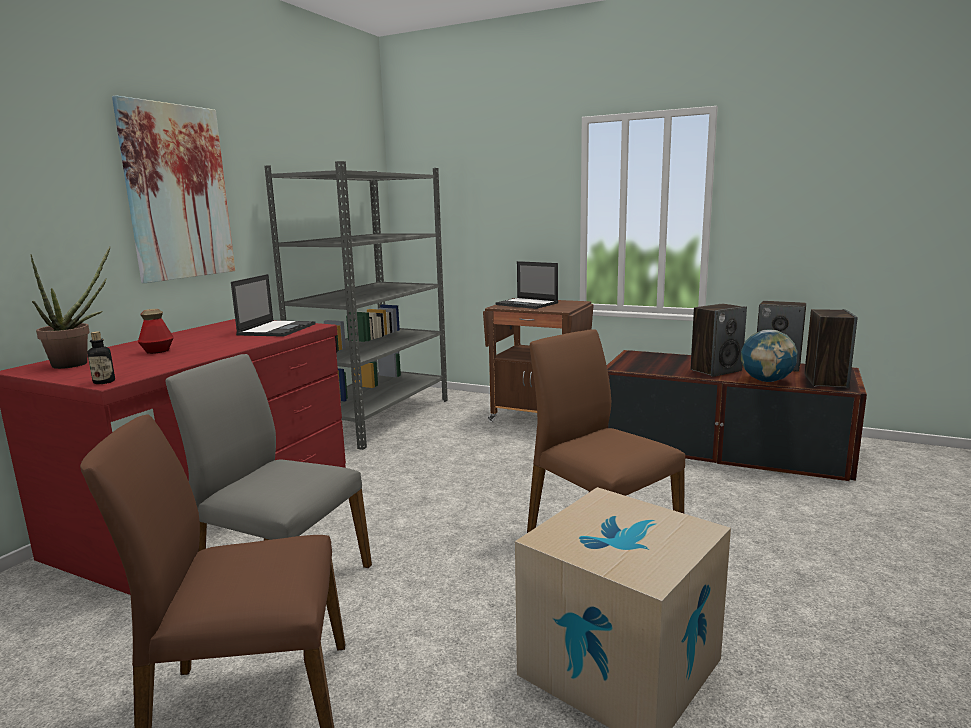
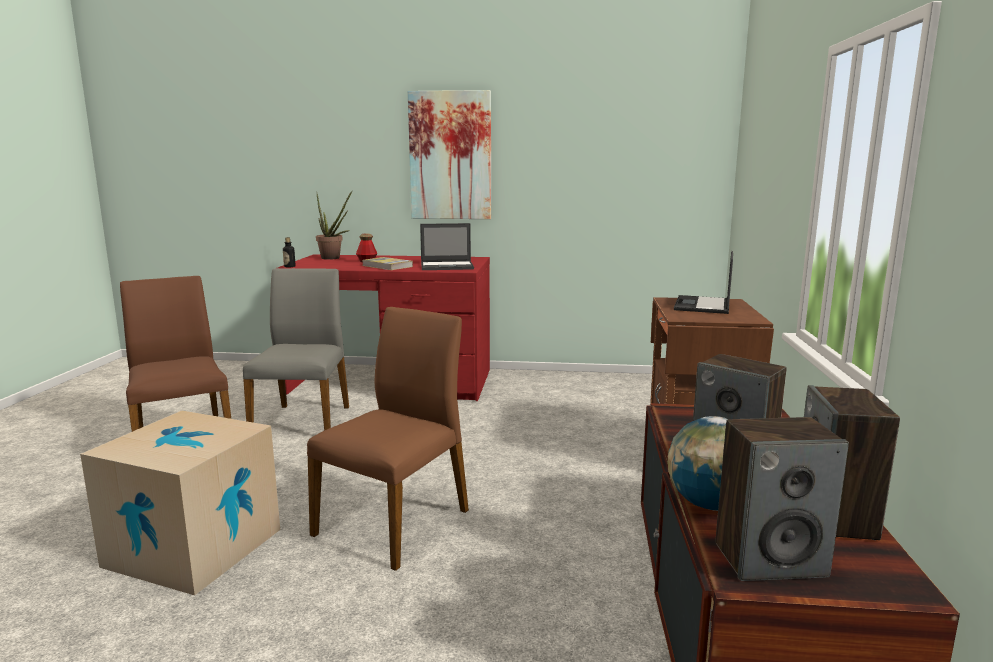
camera: 70 degrees right, 0 degrees up
(221, 345) = (387, 266): none -> book
(376, 417) = (606, 386): grey bookcase -> none

